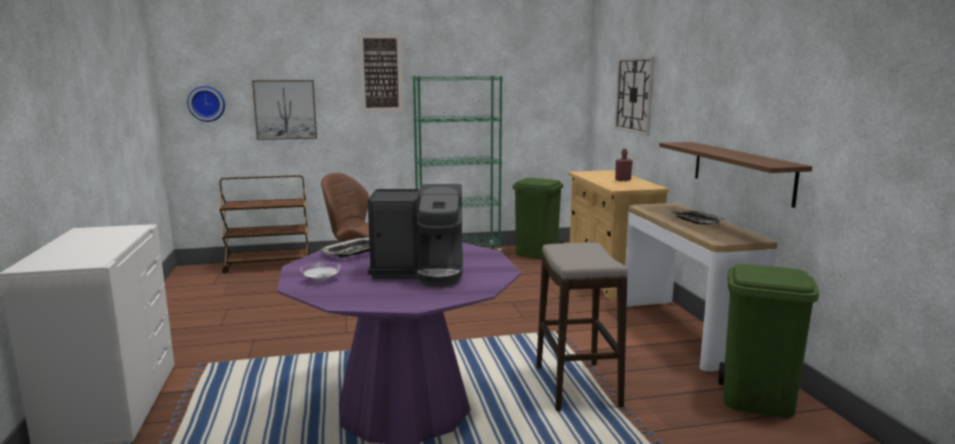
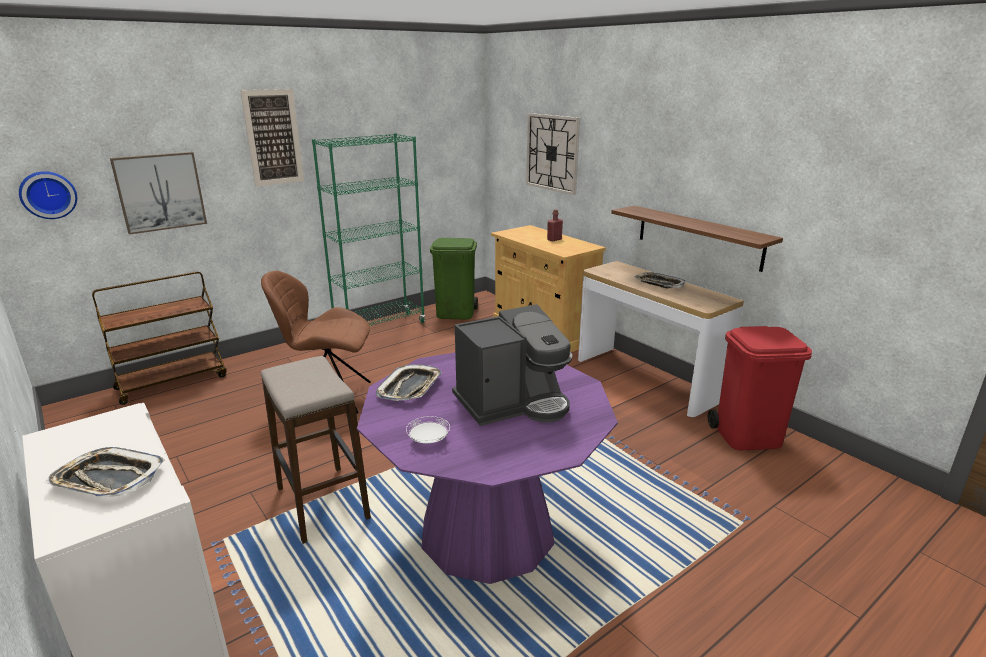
camera: 25 degrees left, 10 degrees up
(83, 251) = (108, 479): none -> tray
(577, 386) = (612, 460): stool -> stool (323, 503)
(758, 400) = (748, 436): green trash can -> red trash can

